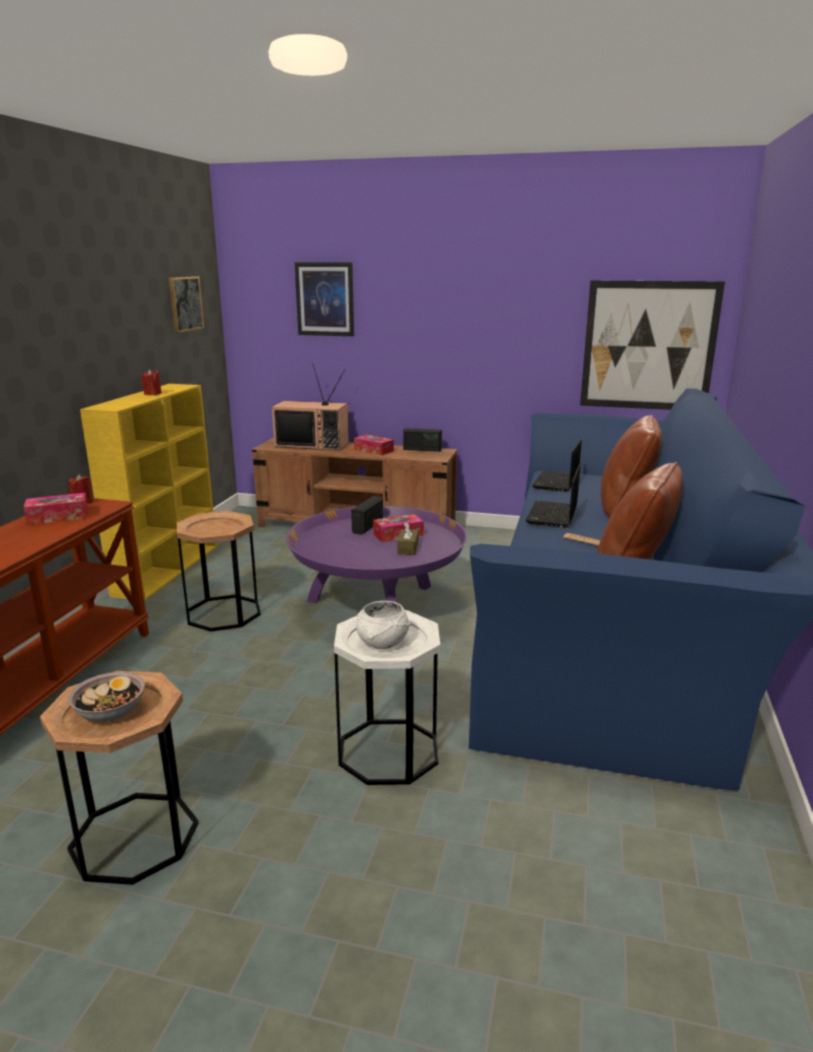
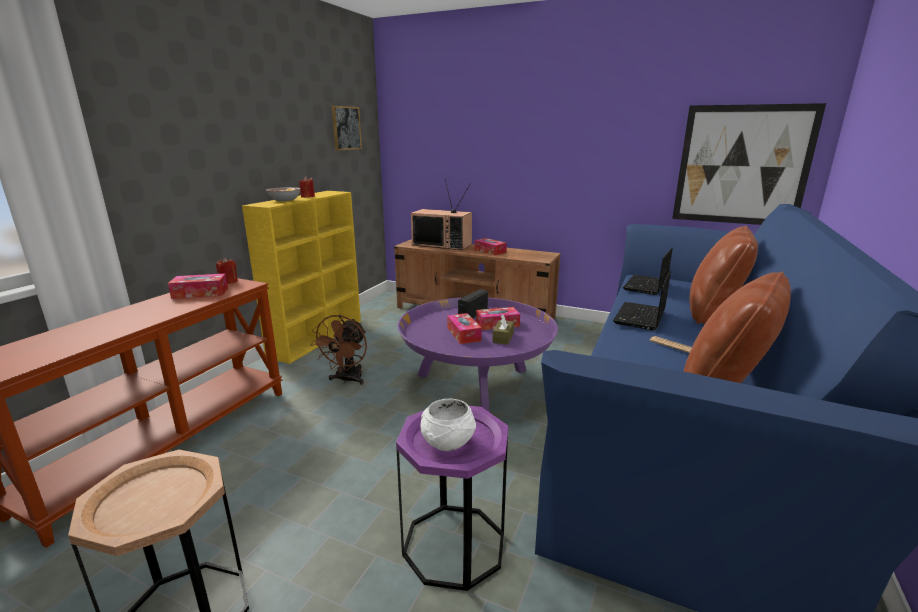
camera: 10 degrees right, 0 degrees up
(110, 711) = (149, 498): bowl -> bowl (284, 200)
(223, 613) = (347, 380): brown side table -> brown fan
(325, 299) = (458, 126): picture -> none
(363, 547) = (463, 334): none -> tissue box
(388, 751) = (454, 545): white side table -> purple side table
(422, 449) = (530, 252): radio -> none

